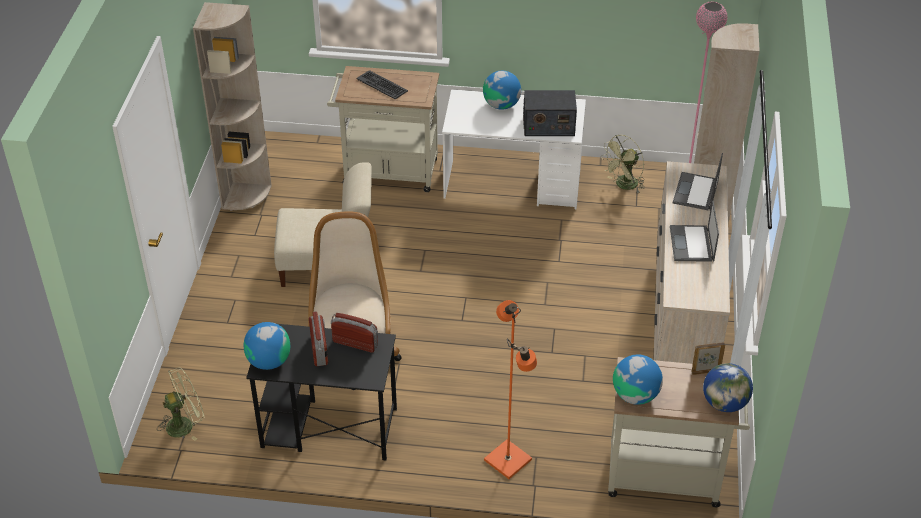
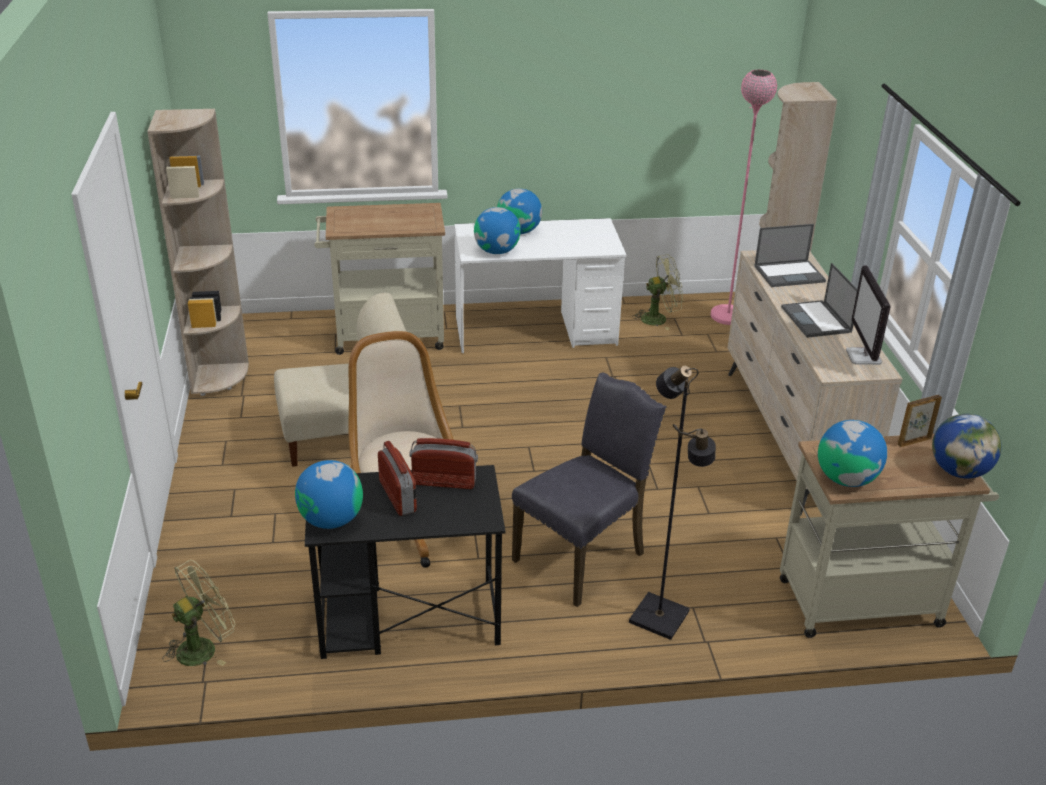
camera: 15 degrees left, 10 degrees down
(382, 85) = (378, 218): keyboard -> none
(471, 401) = (583, 557): none -> grey chair
(475, 125) = (497, 251): none -> globe
(508, 460) = (659, 617): orange floor lamp -> black floor lamp
(548, 126) = (581, 244): radio -> none
(623, 185) = (659, 318): green fan -> green fan turned 135 degrees counterclockwise
(695, 192) = (790, 274): laptop -> laptop turned 105 degrees counterclockwise
(710, 287) = (864, 357): none -> monitor

